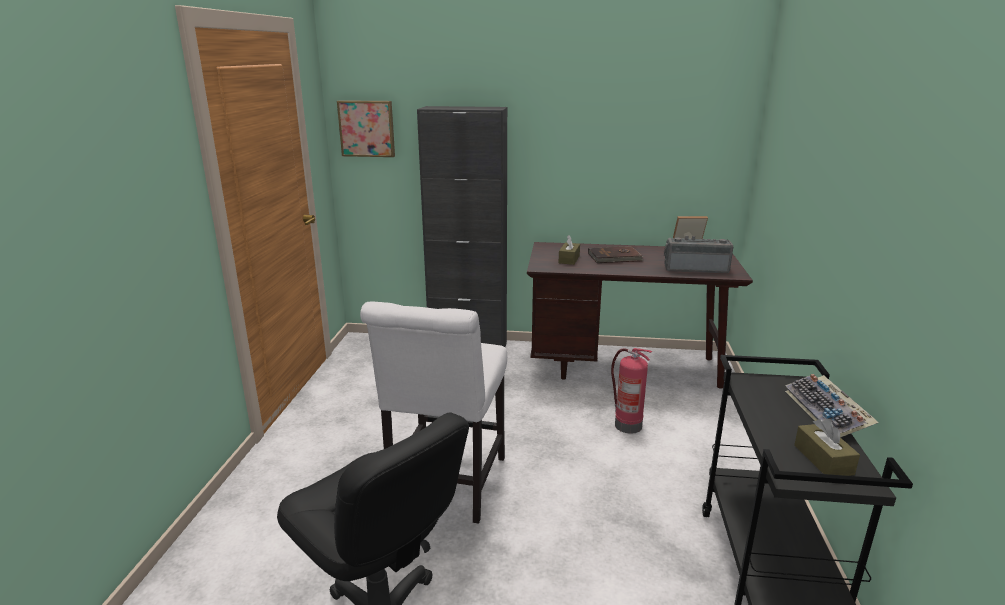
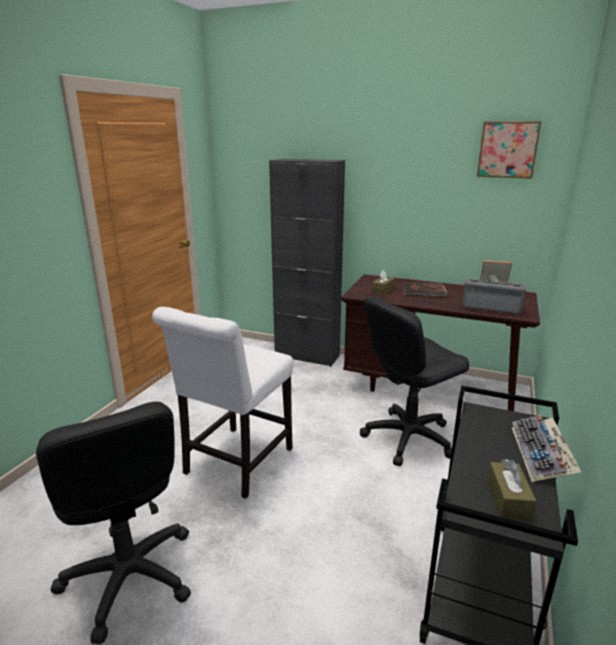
camera: 15 degrees right, 0 degrees up
(367, 128) = (240, 176): picture -> picture (508, 149)
(626, 425) = (408, 438): fire extinguisher -> black office chair

